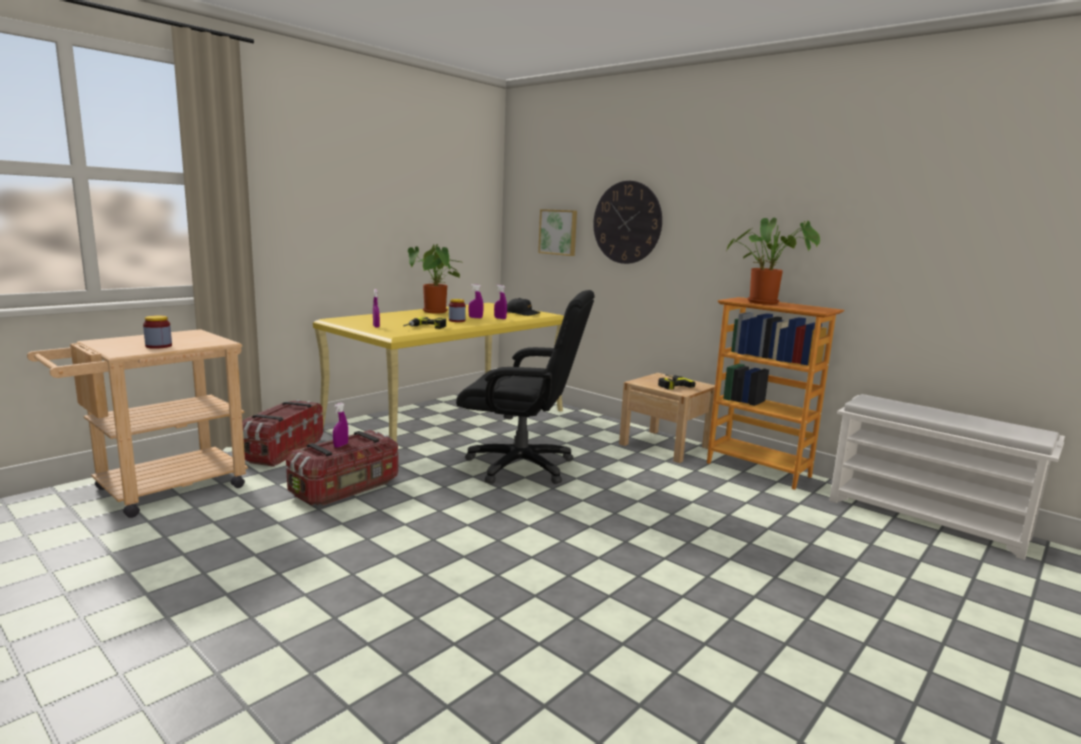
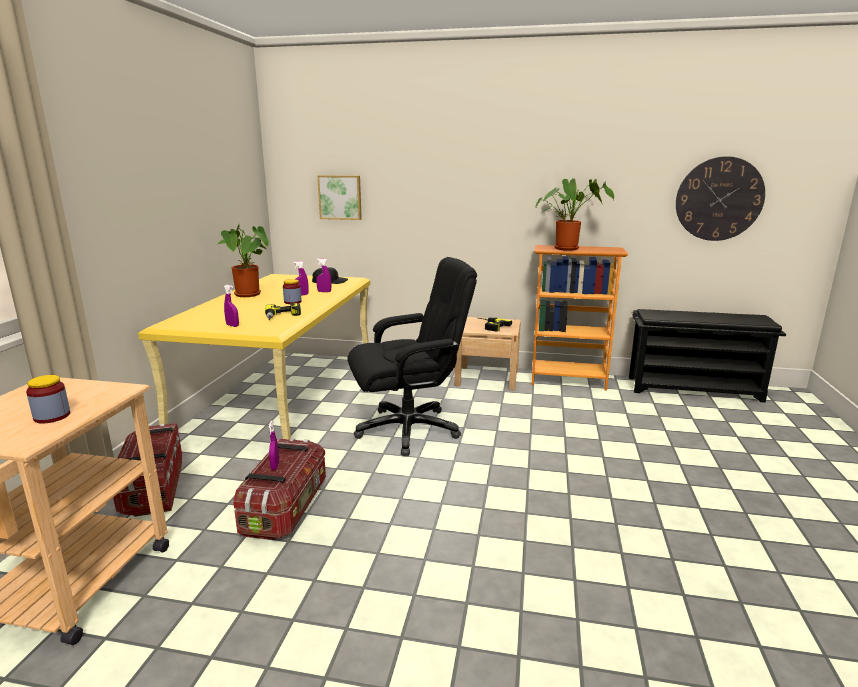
camera: 30 degrees left, 5 degrees up
(627, 222) = (417, 185): wall clock -> wall clock (719, 199)
(927, 518) = (694, 389): white shoe rack -> black shoe rack

